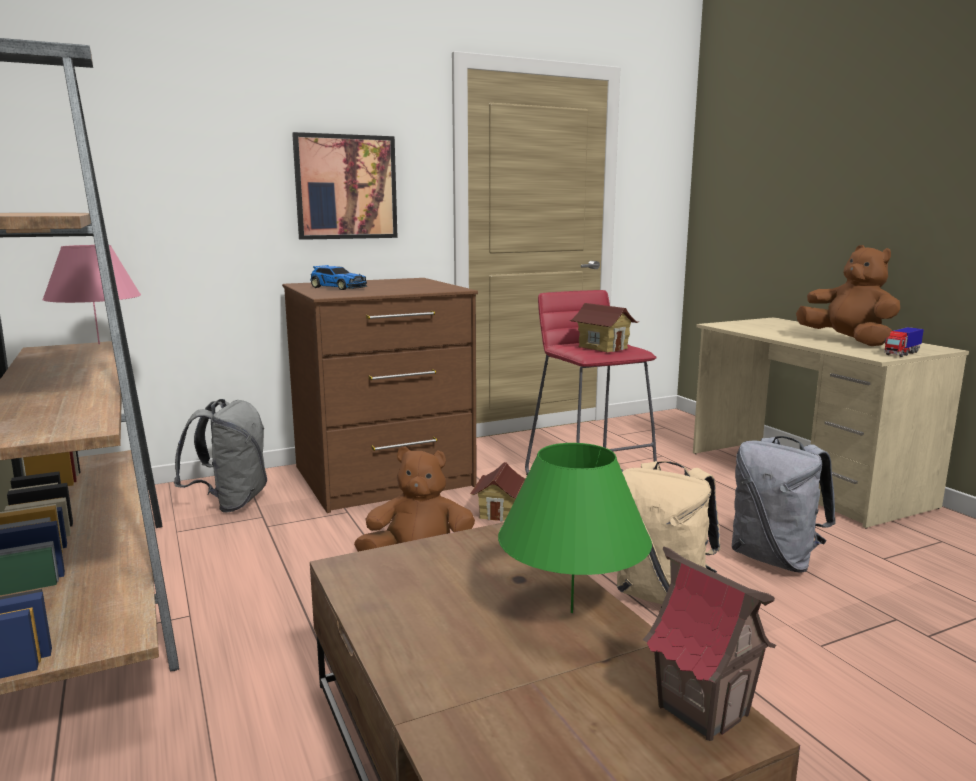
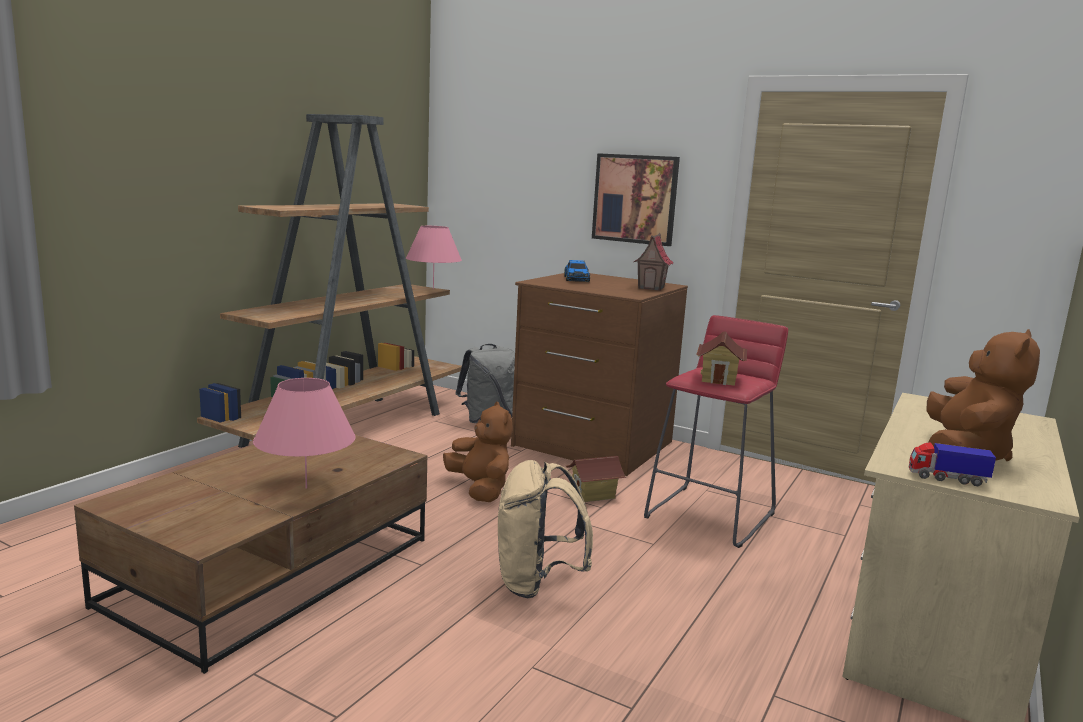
camera: 55 degrees right, 0 degrees up
(571, 612) = (306, 488): green table lamp -> pink table lamp
(703, 709) = (219, 532): toy house -> toy house (651, 288)
(775, 559) = (677, 627): grey backpack -> none

